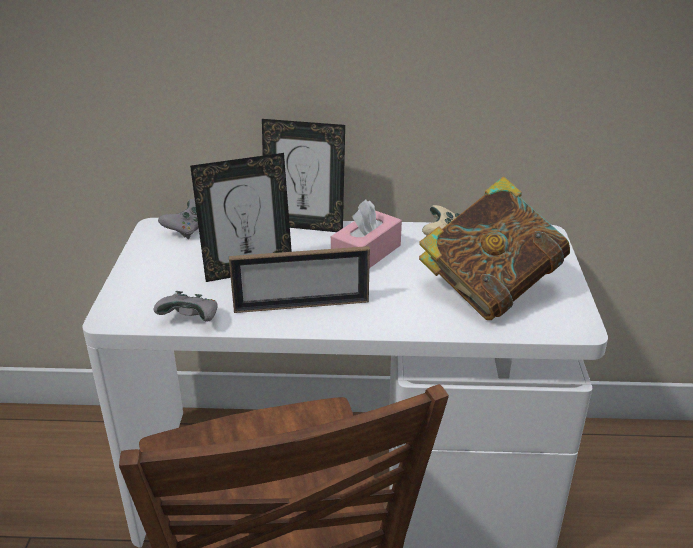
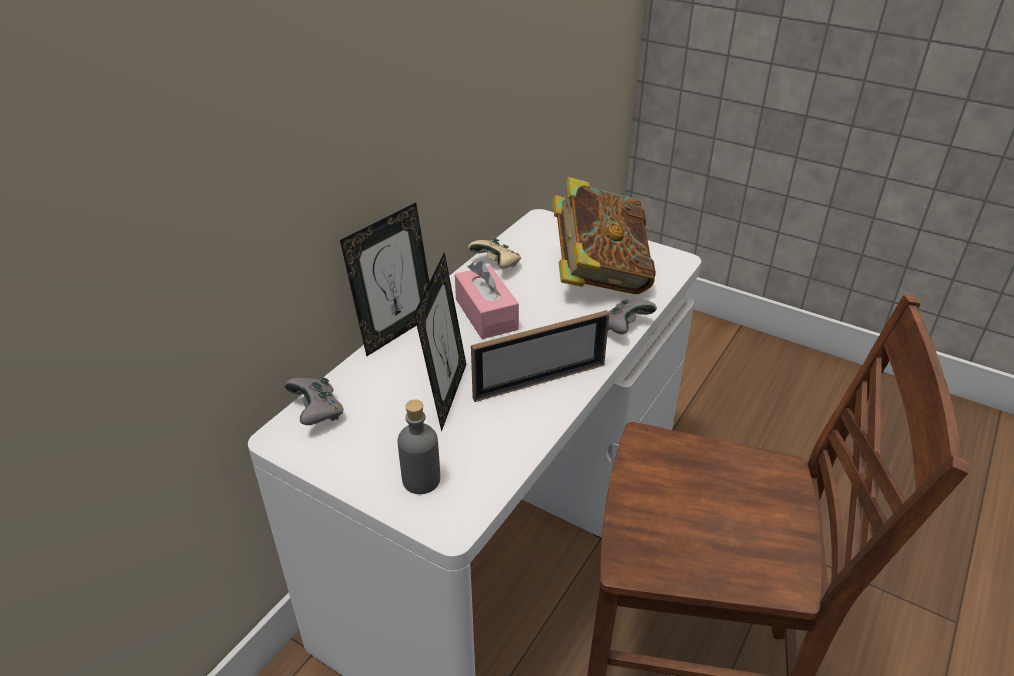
camera: 60 degrees left, 5 degrees up
(148, 291) = (421, 480): none -> grey bottle
(191, 320) = (505, 462): grey game controller -> grey game controller (623, 327)
(301, 306) = (540, 381): picture frame -> picture frame turned 45 degrees clockwise

